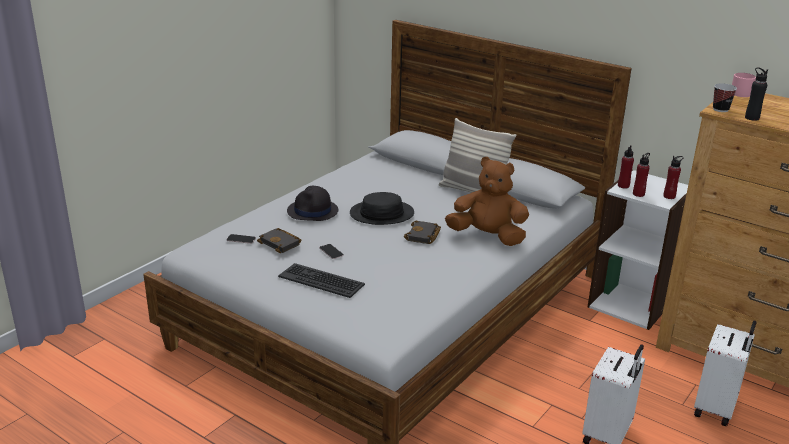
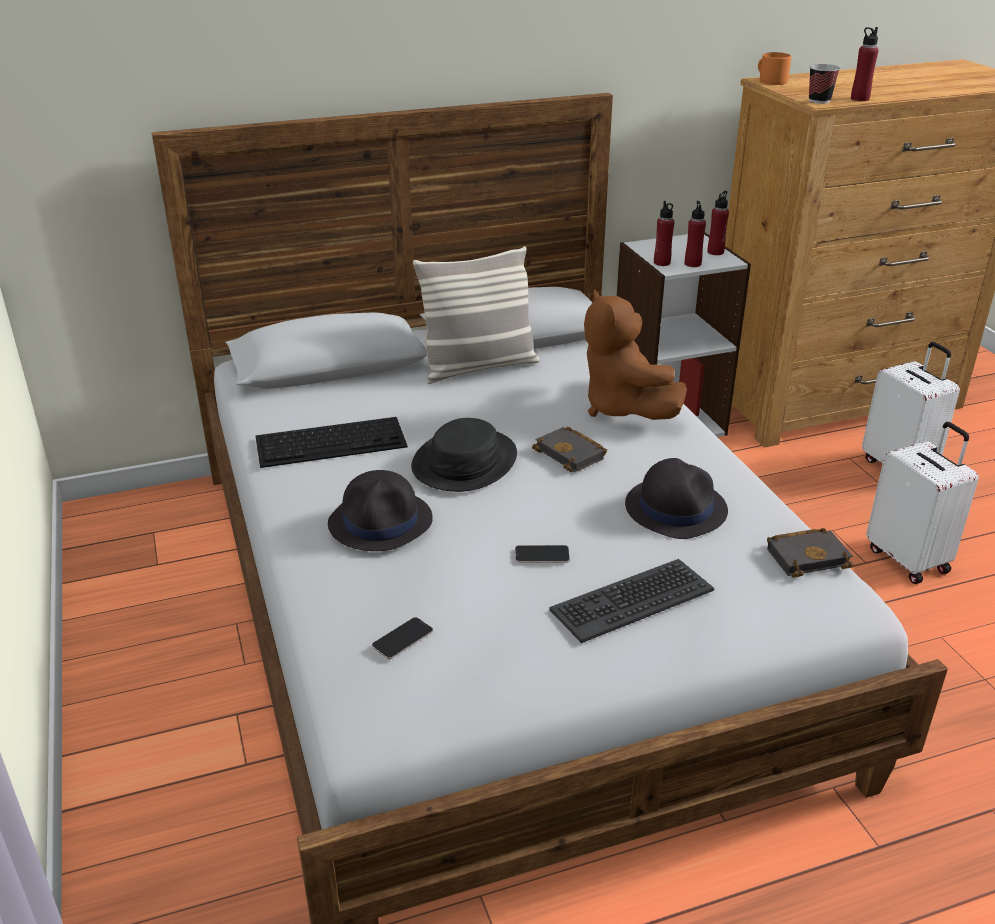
camera: 55 degrees left, 5 degrees up
(281, 243) = (468, 596): black book -> black book (808, 556)
(361, 183) = (332, 441): none -> keyboard
(410, 273) = (675, 508): none -> black hat
(487, 236) = (623, 408): brown plush toy -> brown plush toy turned 75 degrees counterclockwise
(741, 93) = (770, 81): pink mug -> orange mug
(751, 118) = (859, 99): black bottle -> red bottle

